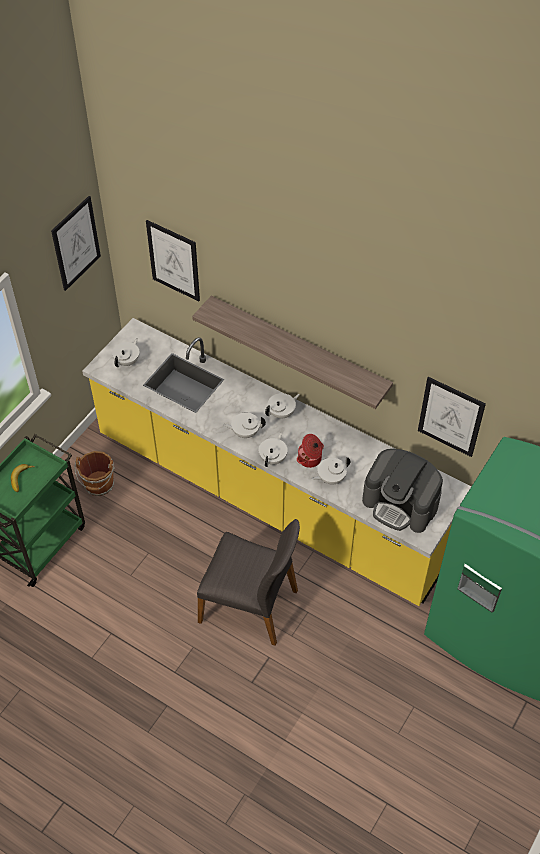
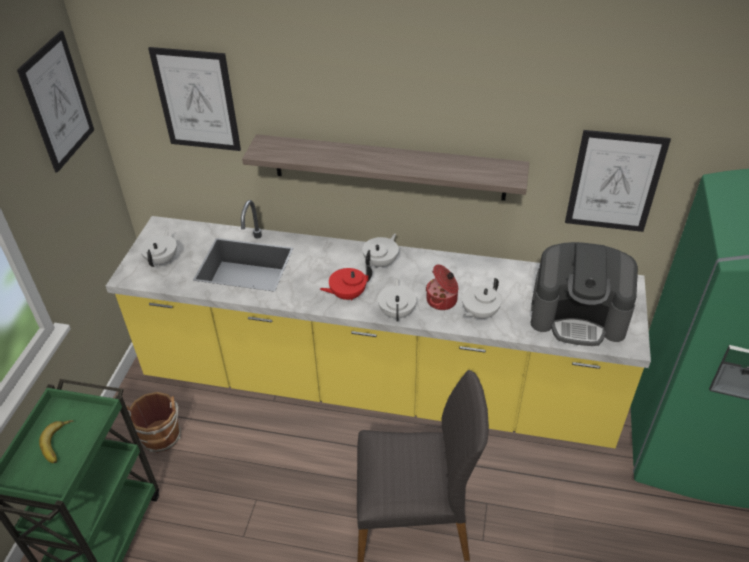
camera: 20 degrees left, 10 degrees down
(245, 432) = (347, 294): white teapot -> red teapot

